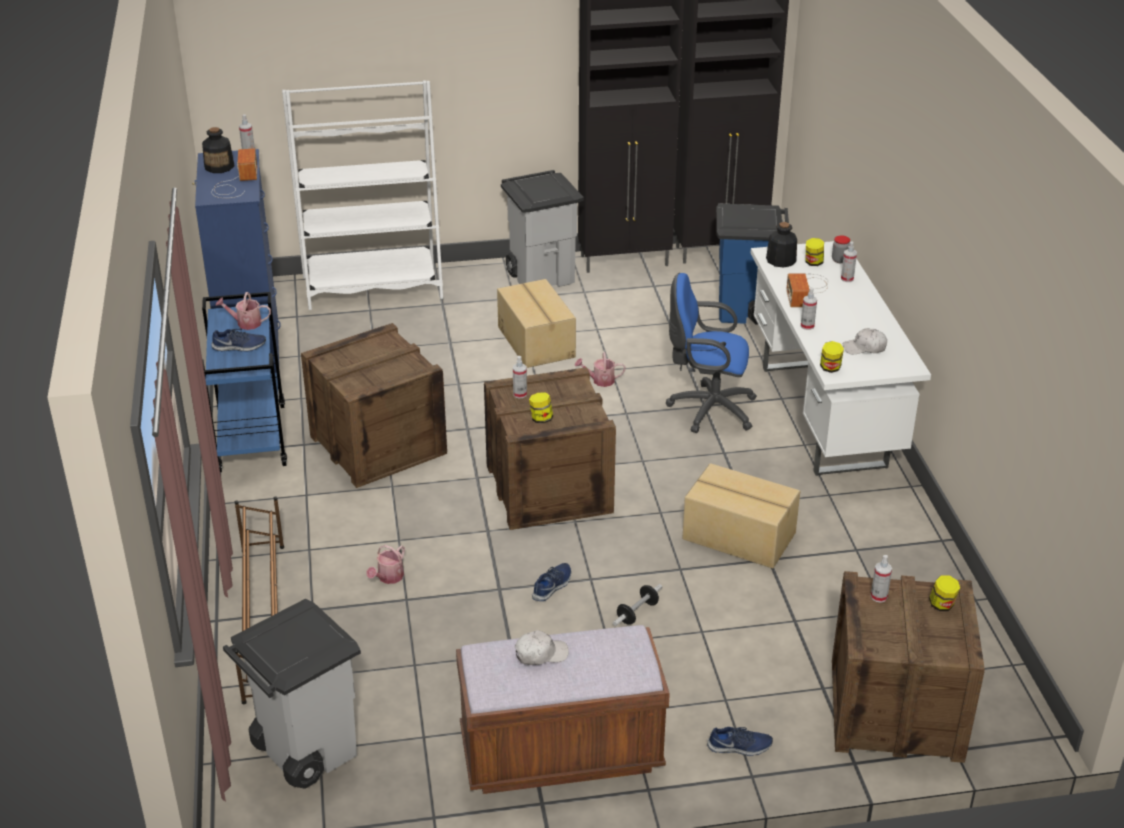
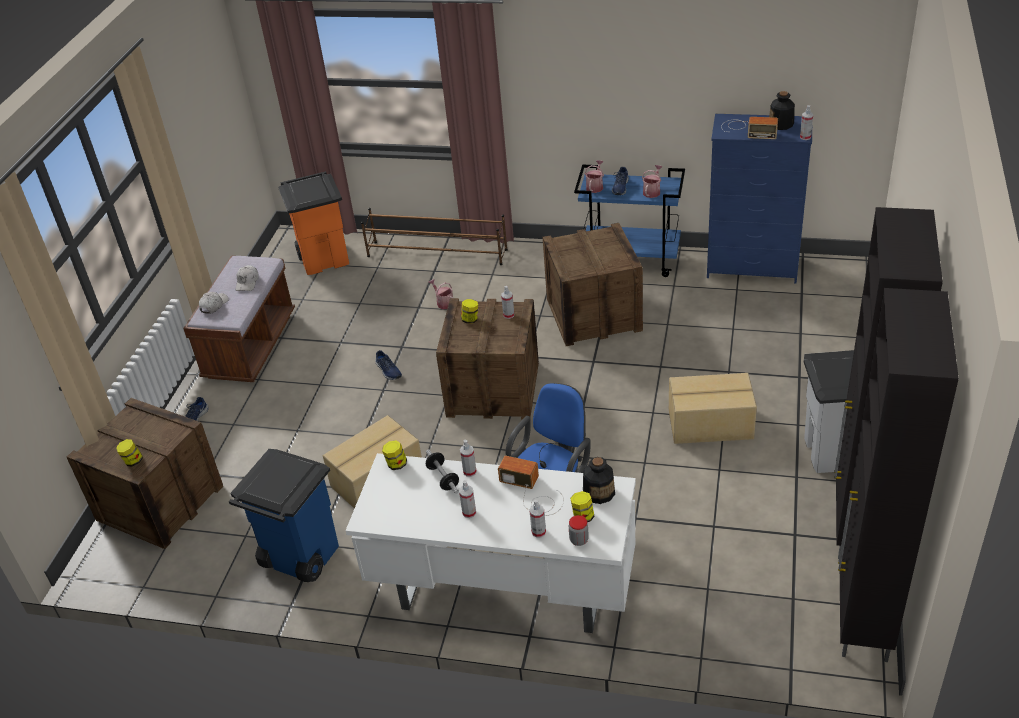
camera: 115 degrees right, 5 degrees up
(304, 751) = (325, 259): grey trash can -> orange trash can
(372, 288) = (841, 339): white bookcase -> none
(600, 380) = (629, 451): watering can -> watering can (595, 186)
(637, 613) = (336, 404): dumbbell -> dumbbell (443, 478)
(745, 310) = (718, 597): blue trash can -> blue trash can (299, 557)
(864, 348) = (412, 499): white cap -> white cap (214, 305)
(879, 597) = (167, 432): spray bottle -> spray bottle (469, 512)

